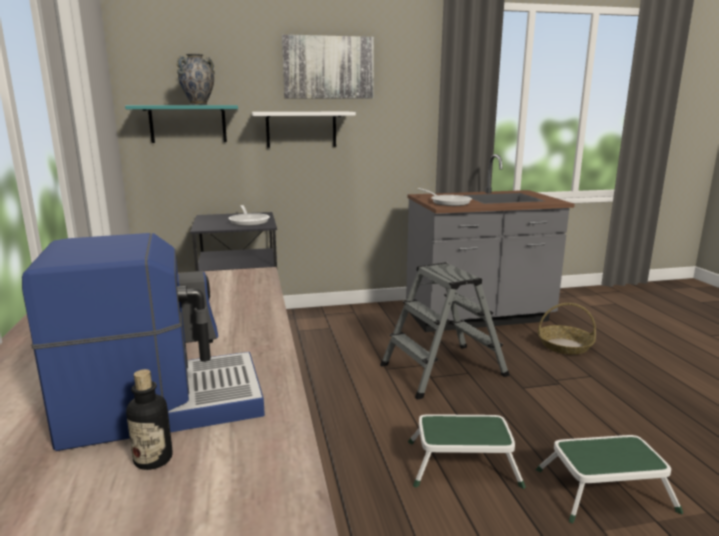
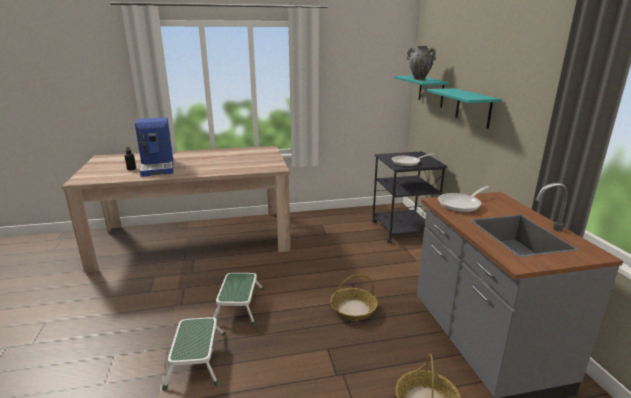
camera: 90 degrees right, 5 degrees up
(301, 129) = (473, 108): white shelf -> turquoise shelf
(328, 67) = (496, 57): picture -> none
(443, 370) = (353, 309): grey step ladder -> basket

